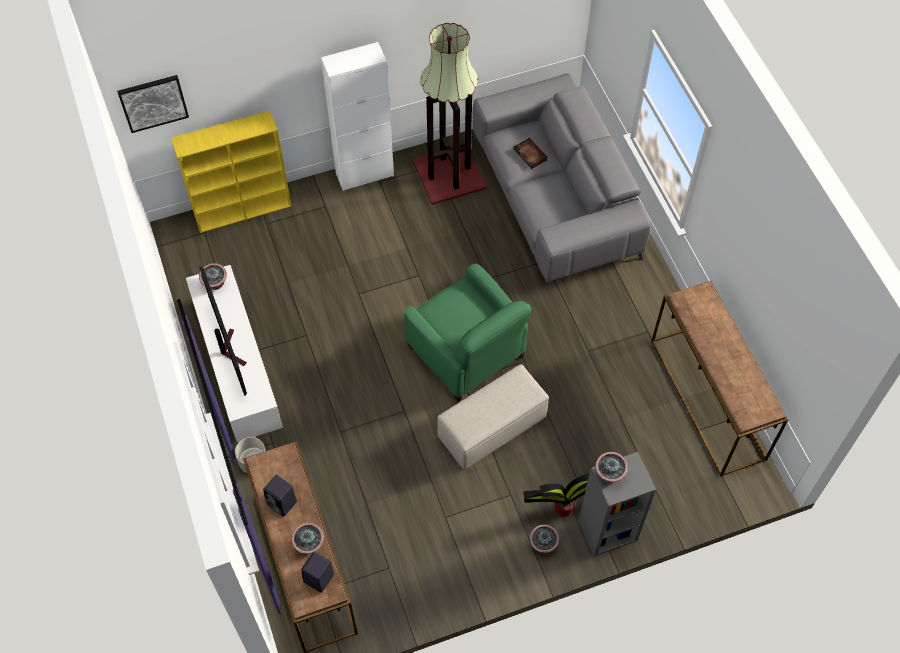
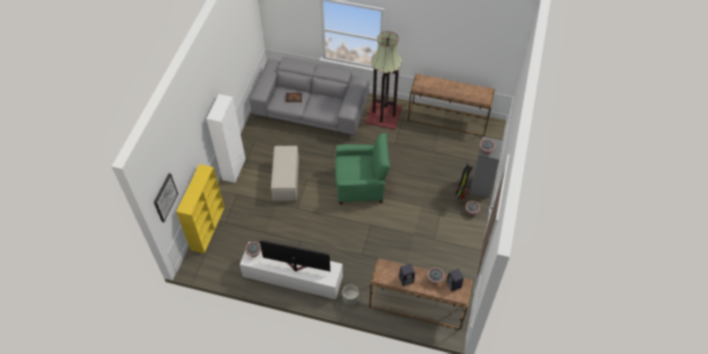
camera: 55 degrees left, 5 degrees down
(450, 175) = (265, 138): floor lamp -> floor lamp (384, 114)
(492, 427) = (404, 197): beige ottoman -> beige ottoman (286, 180)

